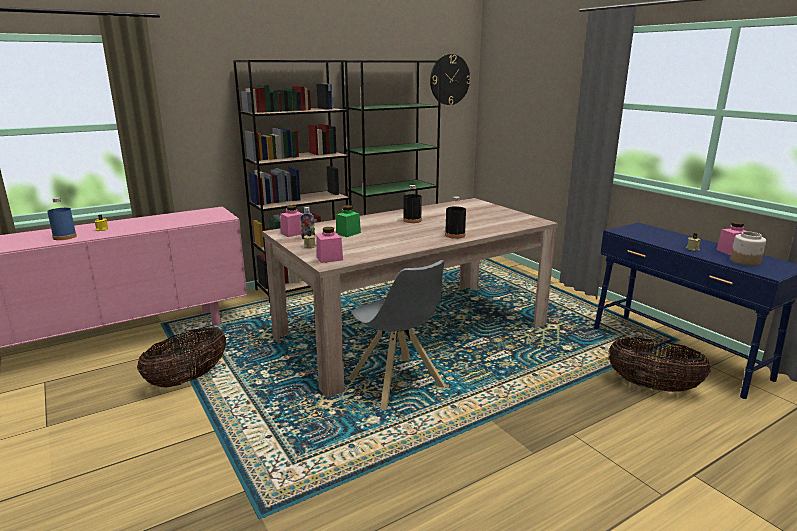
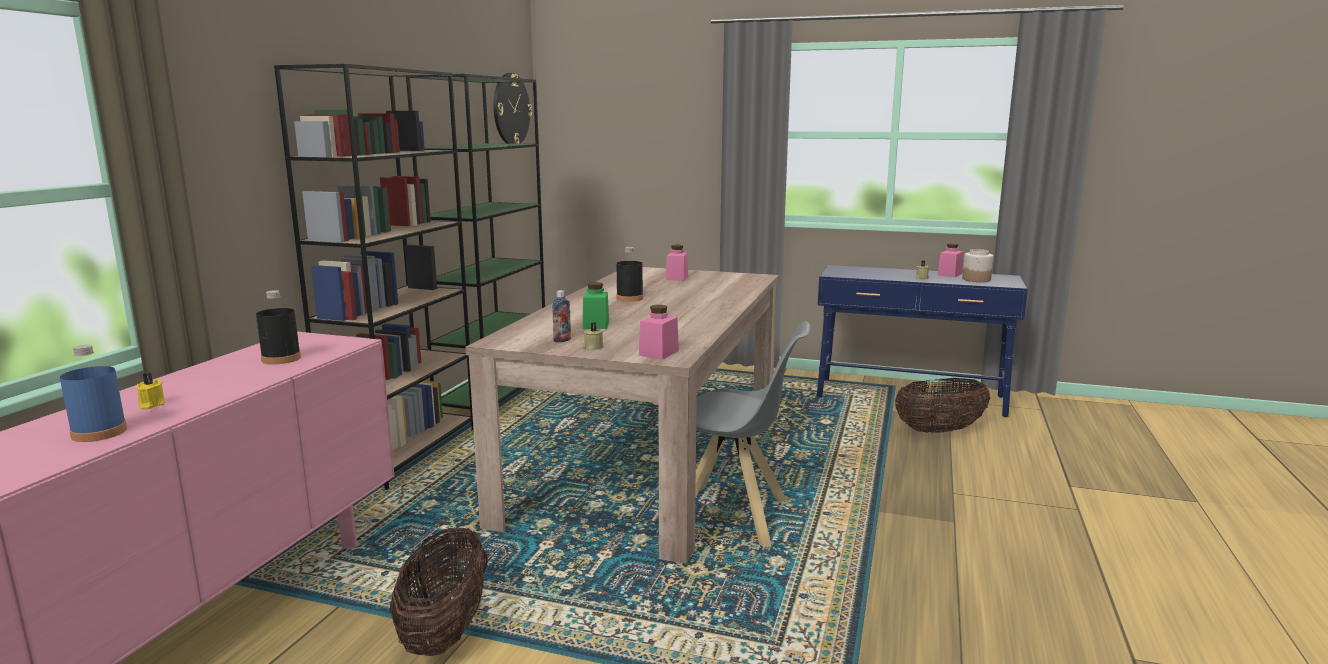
camera: 40 degrees left, 5 degrees down
(293, 233) = (523, 339): pink jar -> pink jar (677, 278)
(455, 235) = (720, 303): black bottle -> black bottle (281, 359)

